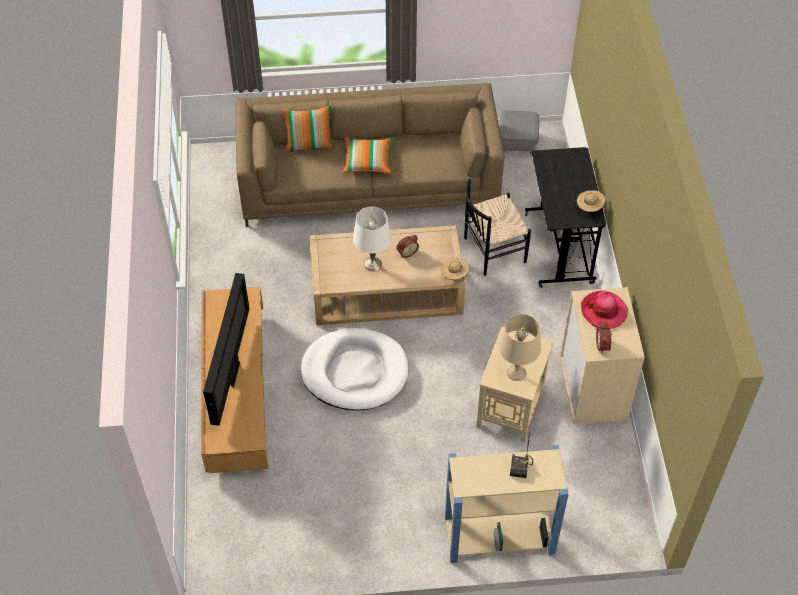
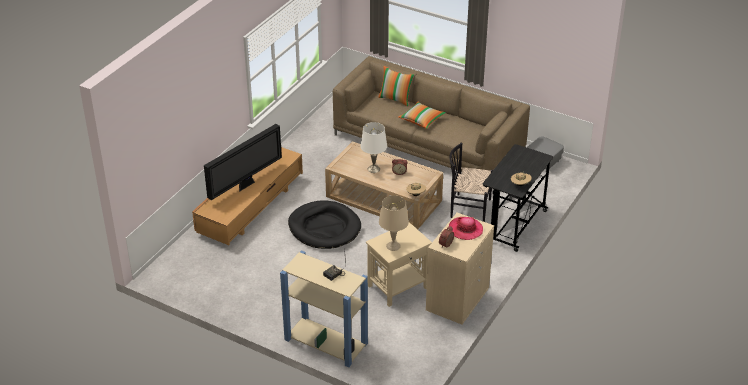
camera: 35 degrees right, 15 degrees down
(355, 372) = (324, 228): white dog bed -> black dog bed

